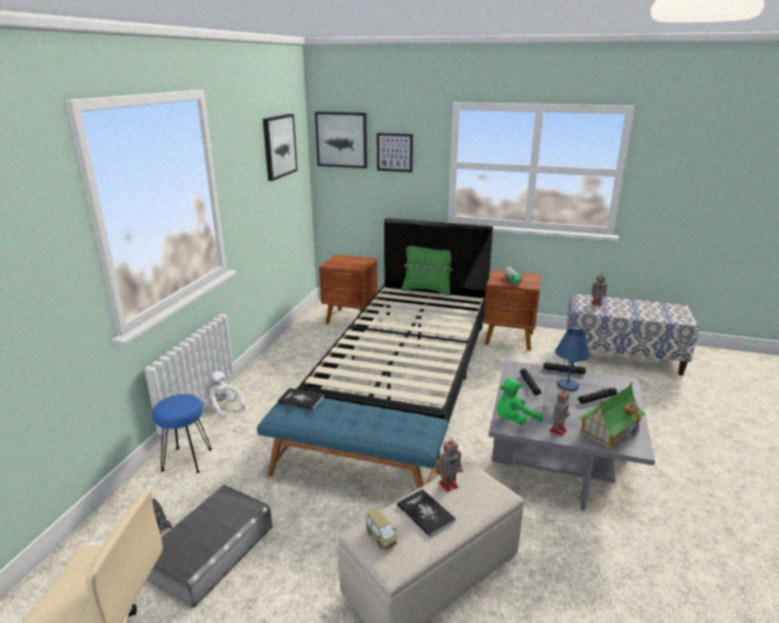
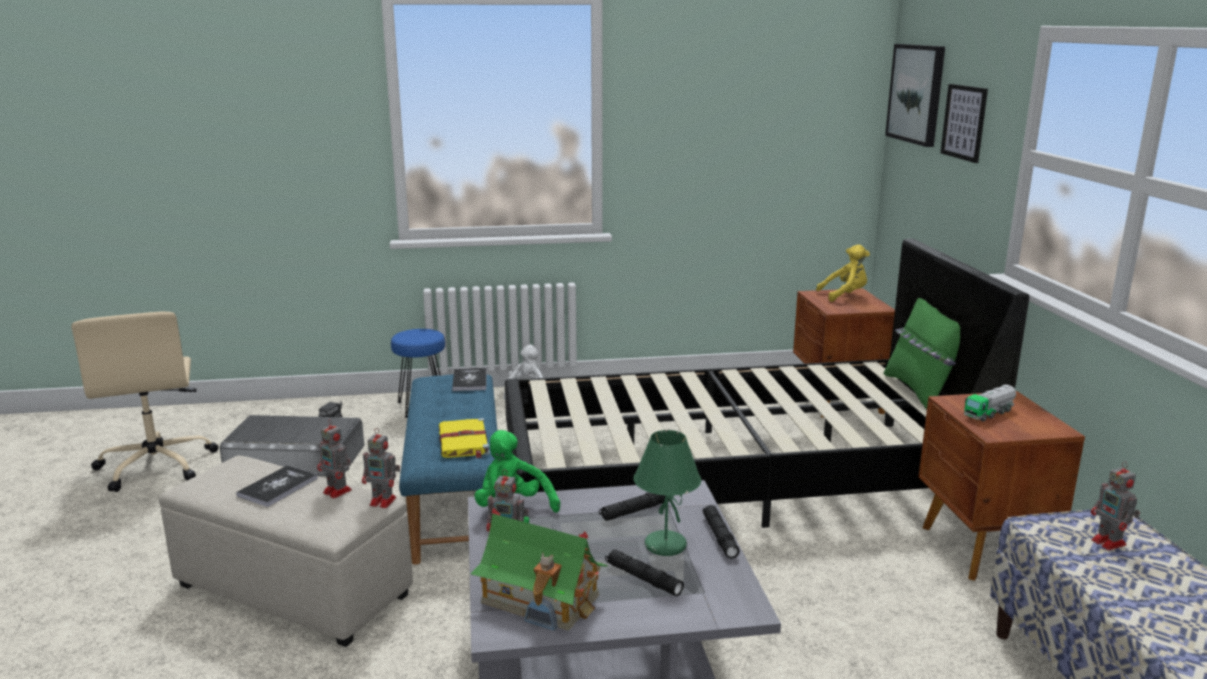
camera: 65 degrees right, 5 degrees down
(279, 146) = (783, 89): picture -> none
(341, 260) = (845, 295): none -> yellow plush toy
(381, 537) = (232, 471): toy car -> none
(404, 421) = (464, 442): none -> yellow book
(472, 466) = (384, 501): none -> toy robot
(567, 386) = (664, 545): blue table lamp -> green table lamp

